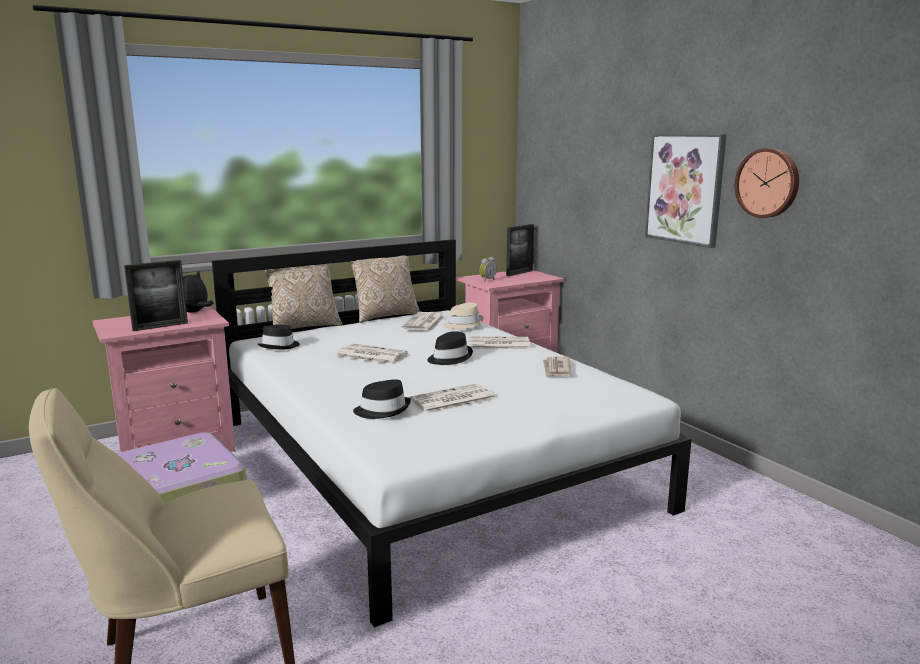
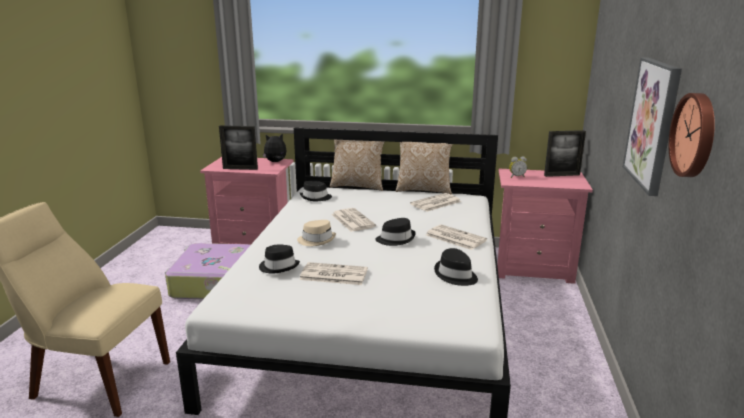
camera: 40 degrees right, 5 degrees up
(463, 324) = (461, 212): beige hat -> beige hat (317, 240)
(556, 369) = (455, 275): newspaper -> black hat

